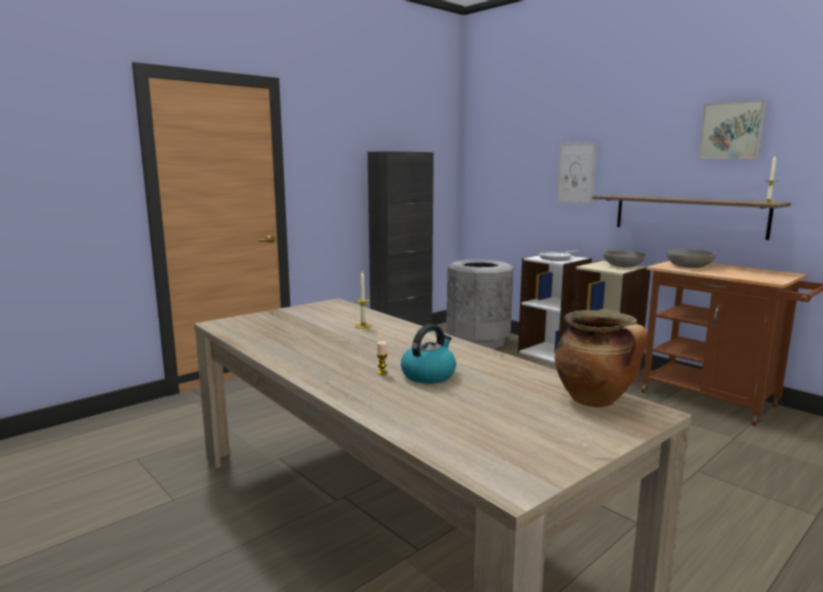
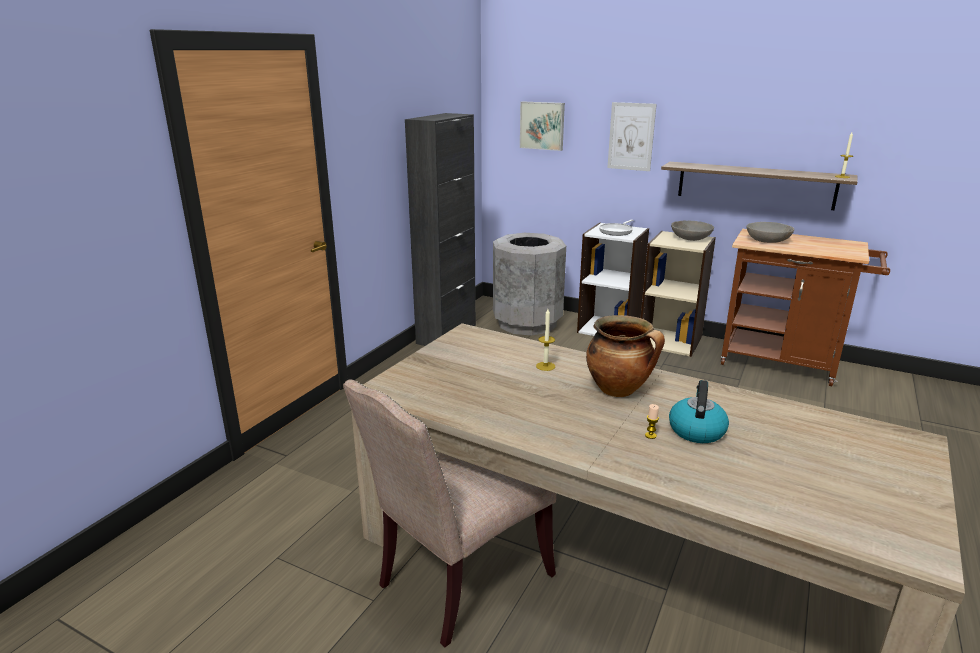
camera: 20 degrees left, 10 degrees up
(247, 502) = (458, 581): none -> beige chair
(596, 400) = (865, 435): cooking pot -> cooking pot (619, 390)
(732, 130) = (804, 101): picture -> picture (542, 125)

